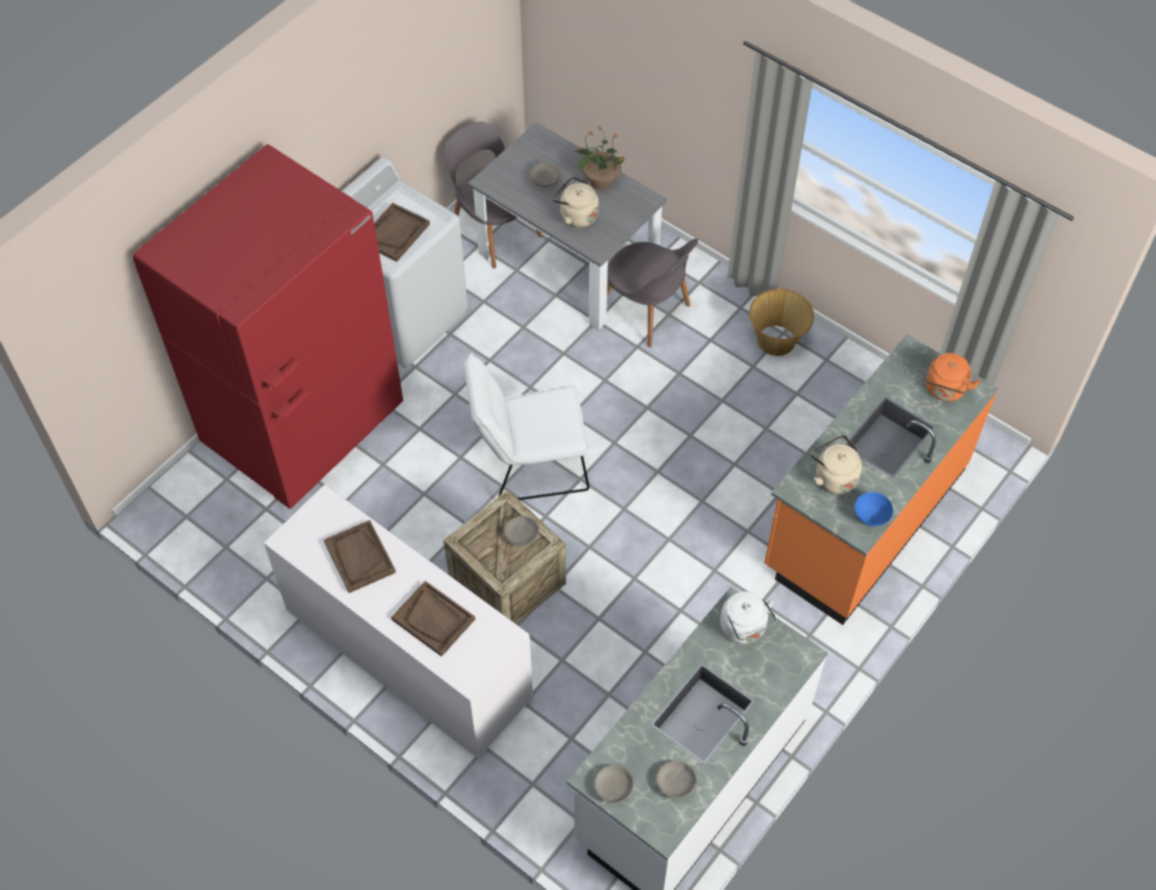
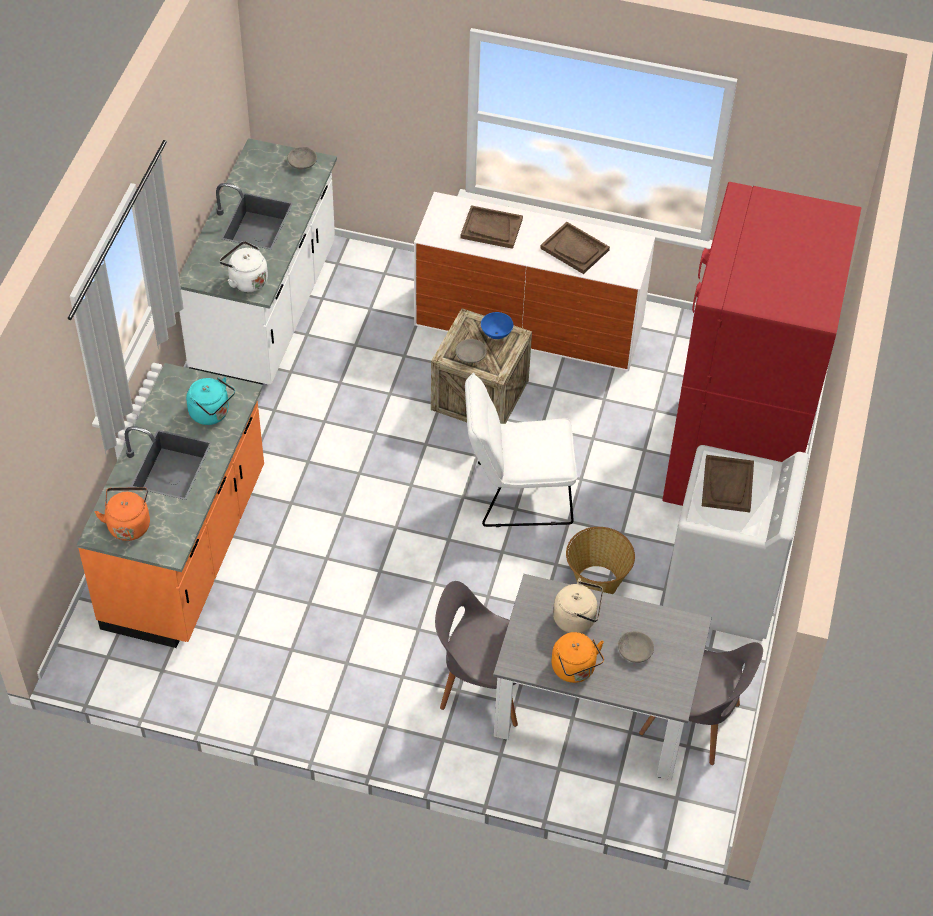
camera: 155 degrees right, 5 degrees down
(529, 464) = (516, 493): white chair -> white chair turned 150 degrees counterclockwise
(600, 180) = (575, 669): potted plant -> orange kettle
(676, 782) = (259, 177): grey bowl -> none
(776, 341) = (332, 700): basket -> basket (596, 581)
(833, 476) = (212, 413): beige kettle -> turquoise kettle
(870, 517) = (169, 391): blue bowl -> blue bowl (496, 334)

